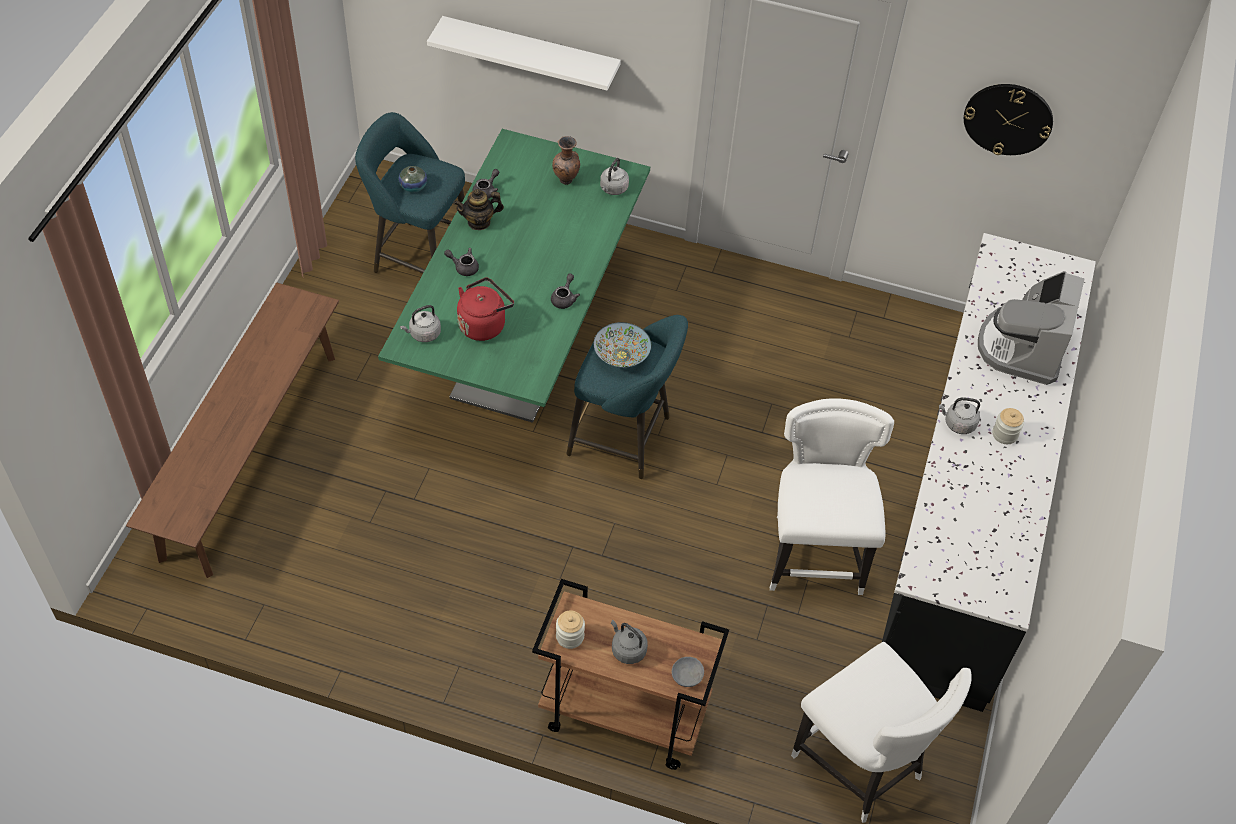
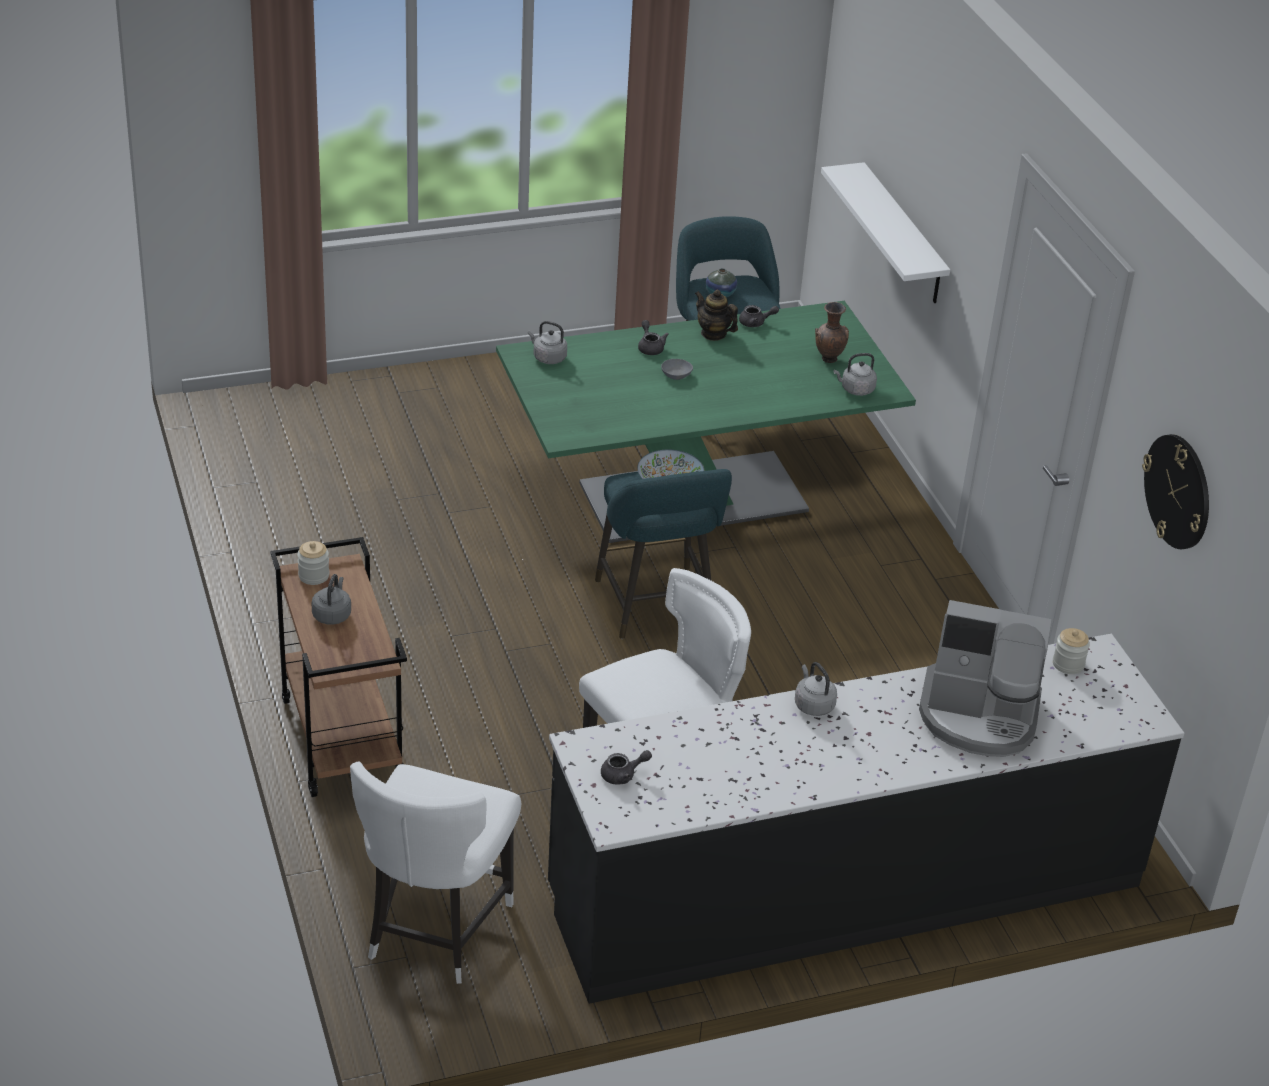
camera: 55 degrees right, 15 degrees down
(250, 453) = (399, 405): brown bench -> none
(484, 324) = (598, 384): red kettle -> none
(564, 298) = (684, 415): grey teapot -> grey teapot (623, 775)
(686, 675) = (338, 661): grey bowl -> grey bowl (676, 374)
(1005, 434) = (839, 744): jar -> jar (1068, 664)
(1022, 347) = (979, 716): coffee machine -> coffee machine turned 150 degrees counterclockwise

